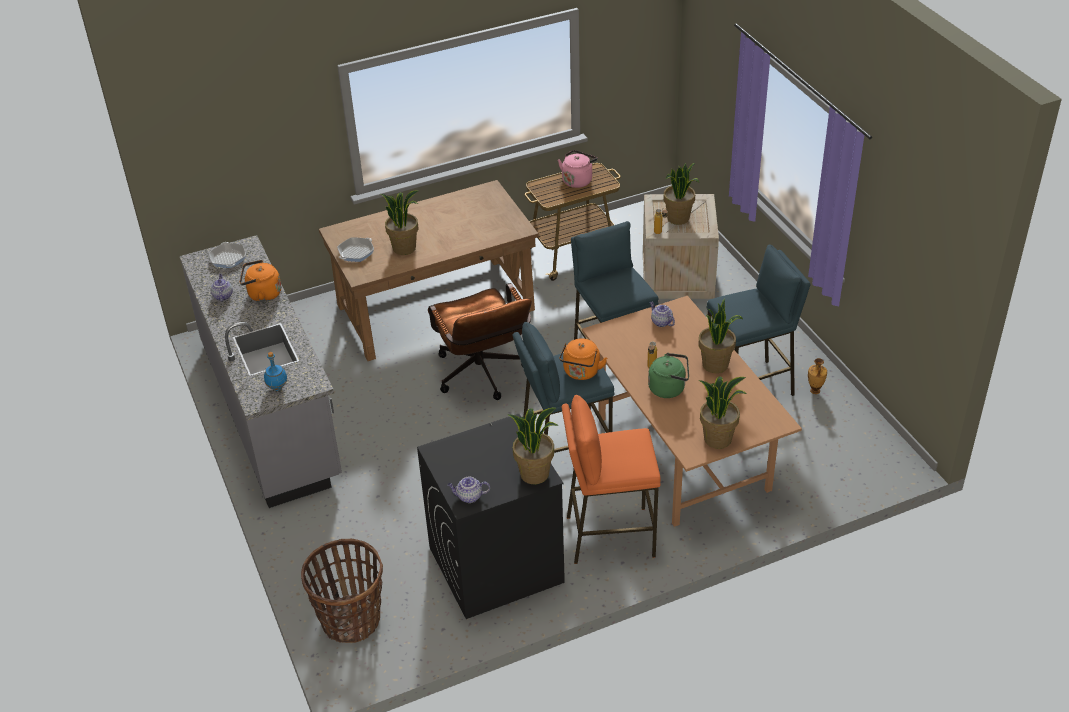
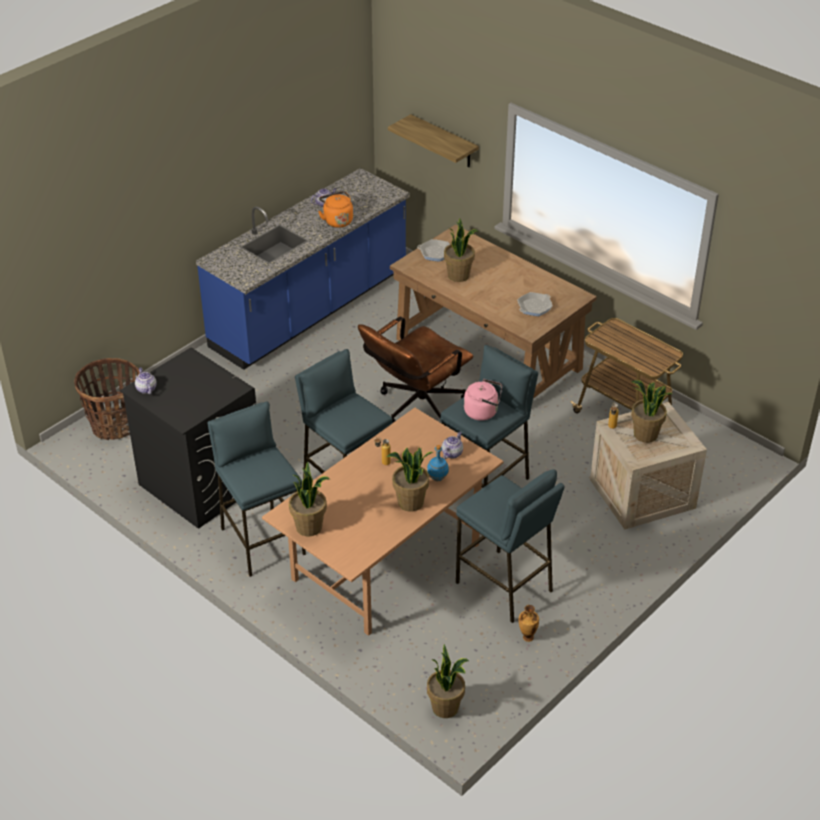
camera: 65 degrees right, 0 degrees up
(228, 258) = (371, 190): frying pan -> frying pan (534, 307)
(262, 161) = (444, 142): none -> shelf
(271, 410) = (310, 310): grey counter -> blue counter
(277, 387) = (233, 264): blue bottle -> blue bottle (437, 478)
(534, 473) = (186, 415): potted plant -> potted plant (446, 707)
(578, 180) = (643, 348): pink kettle -> pink kettle (483, 412)
(581, 373) = (348, 420): orange kettle -> none
(609, 535) = (262, 541): orange stool -> blue stool
(669, 388) = (361, 480): green kettle -> none

